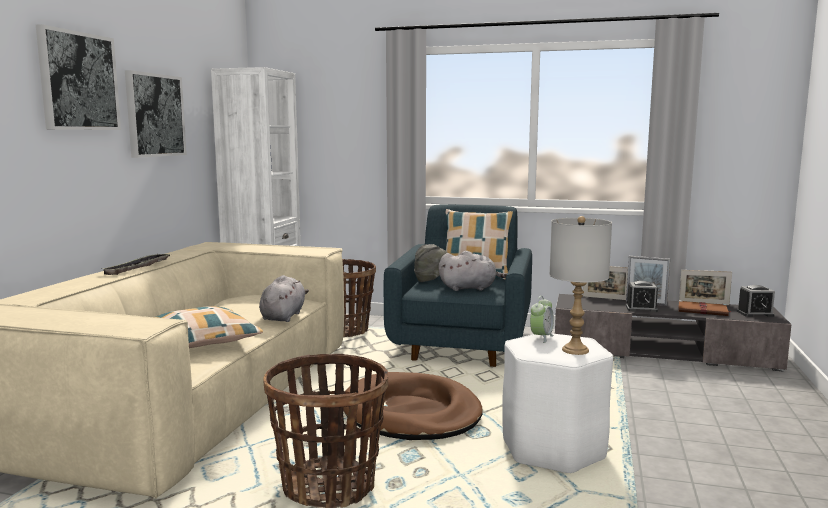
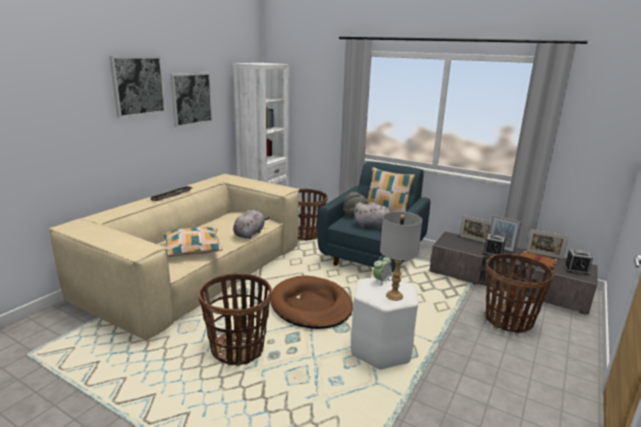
camera: 15 degrees right, 10 degrees up
(696, 390) = (508, 320): none -> basket

